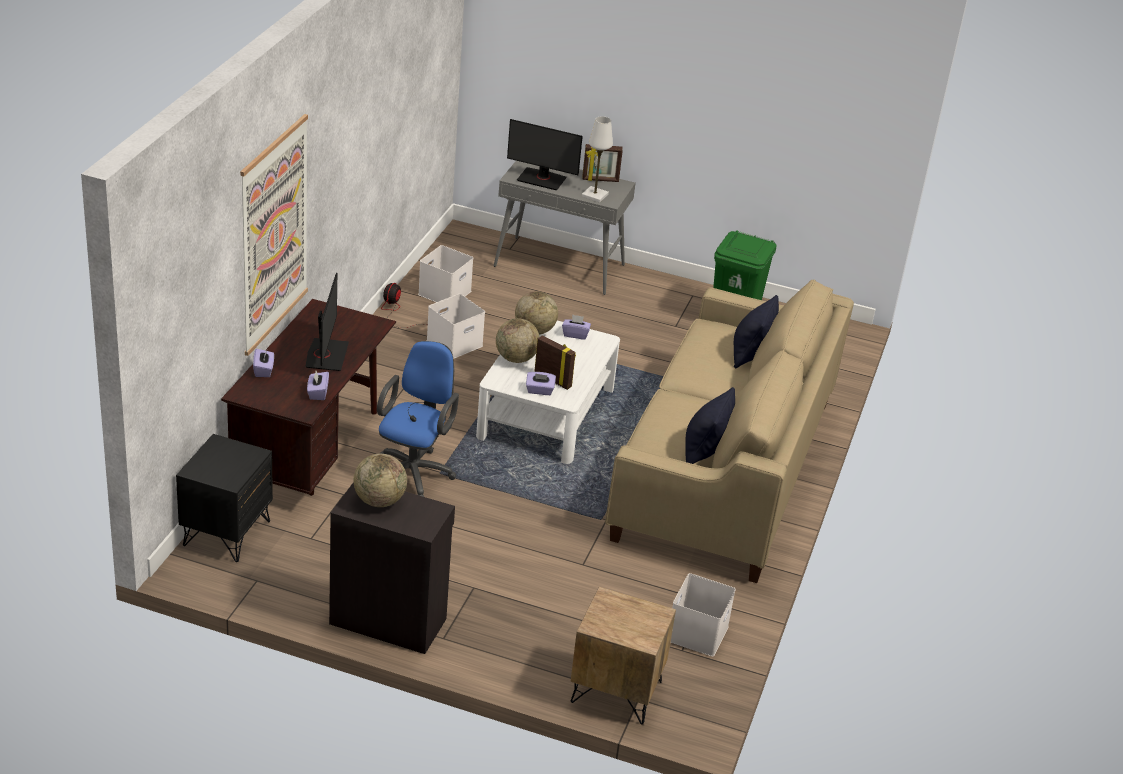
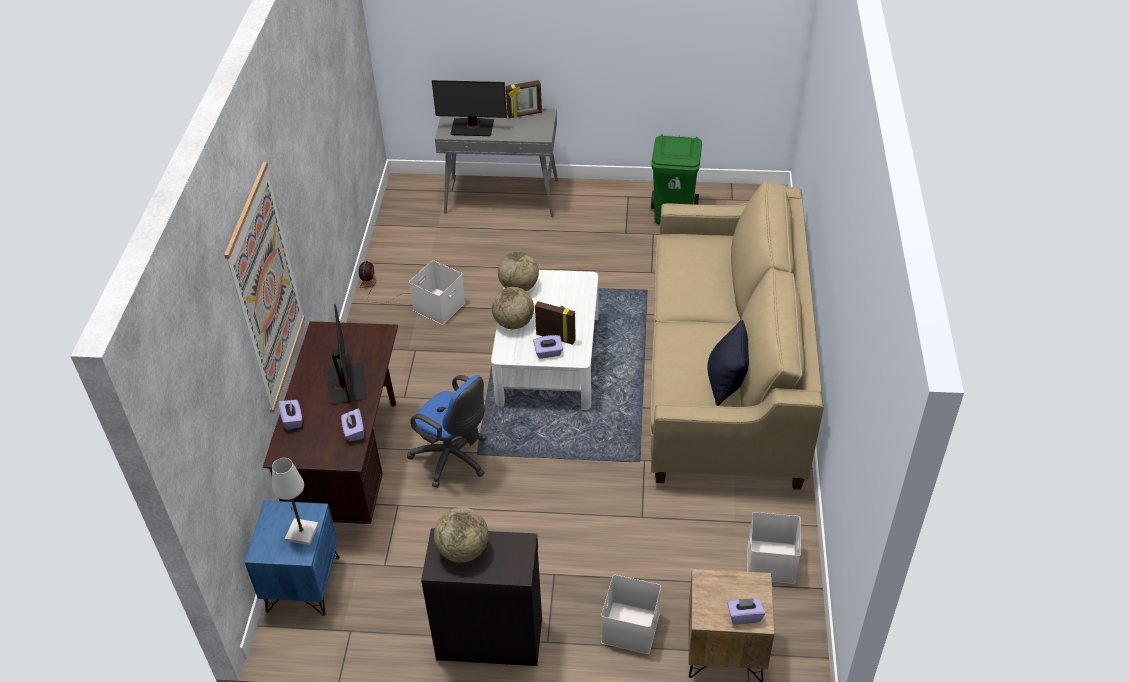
camera: 10 degrees left, 10 degrees up
(226, 533) = (302, 584): black nightstand -> blue nightstand
(414, 472) = (454, 459): blue office chair -> blue office chair turned 120 degrees clockwise
(444, 292) = (410, 253): white storage box -> white storage box (629, 626)
(575, 334) = (557, 281): purple tissue box -> purple tissue box (744, 616)
(594, 195) = (526, 132): white table lamp -> white table lamp (302, 533)
(750, 355) = (723, 263): black pillow -> none

